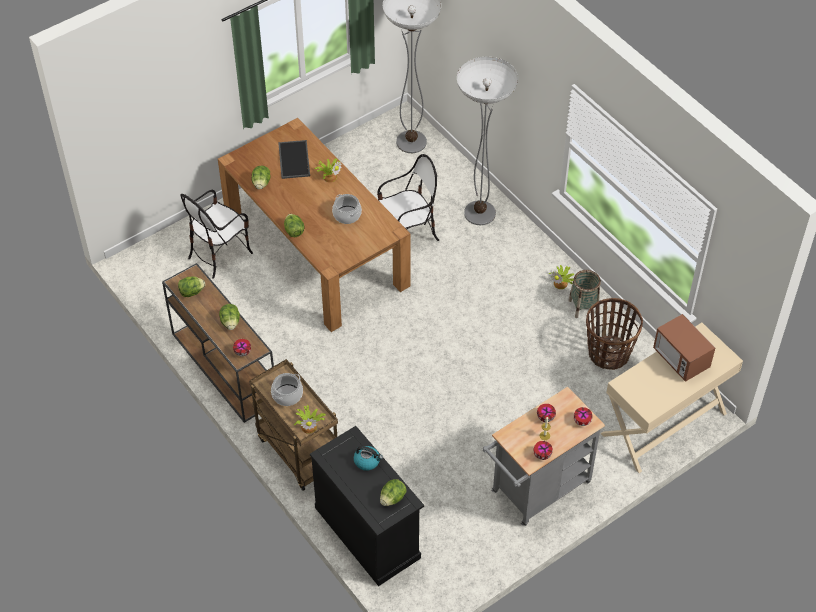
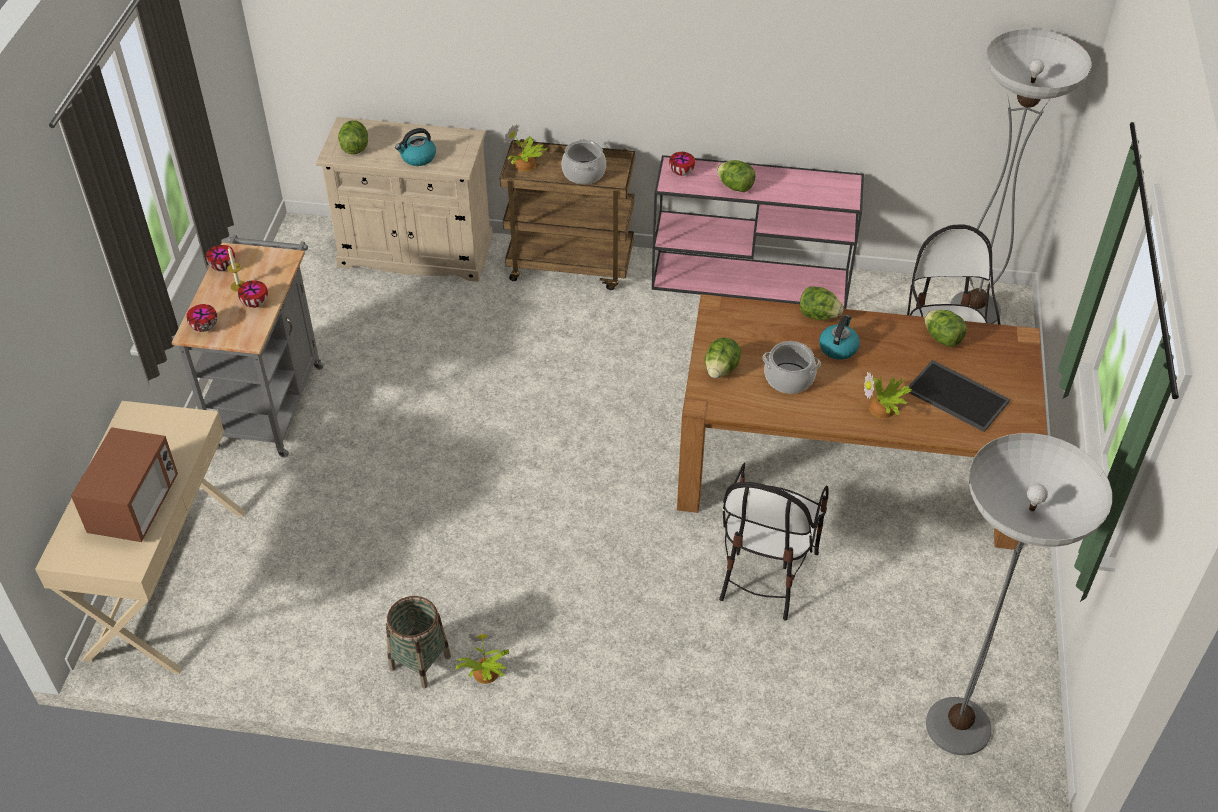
camera: 135 degrees right, 5 degrees down
(191, 292) = (818, 184): lettuce -> lettuce (721, 369)
(223, 367) = (752, 280): brown console table -> pink console table
(308, 212) = (838, 347): none -> kettle
(367, 532) = (415, 252): black cabinet -> beige cabinet
(480, 213) = (717, 689): floor lamp -> floor lamp (975, 309)
(608, 353) = (323, 621): basket -> none
(680, 359) = (135, 506): microwave -> microwave turned 90 degrees clockwise

